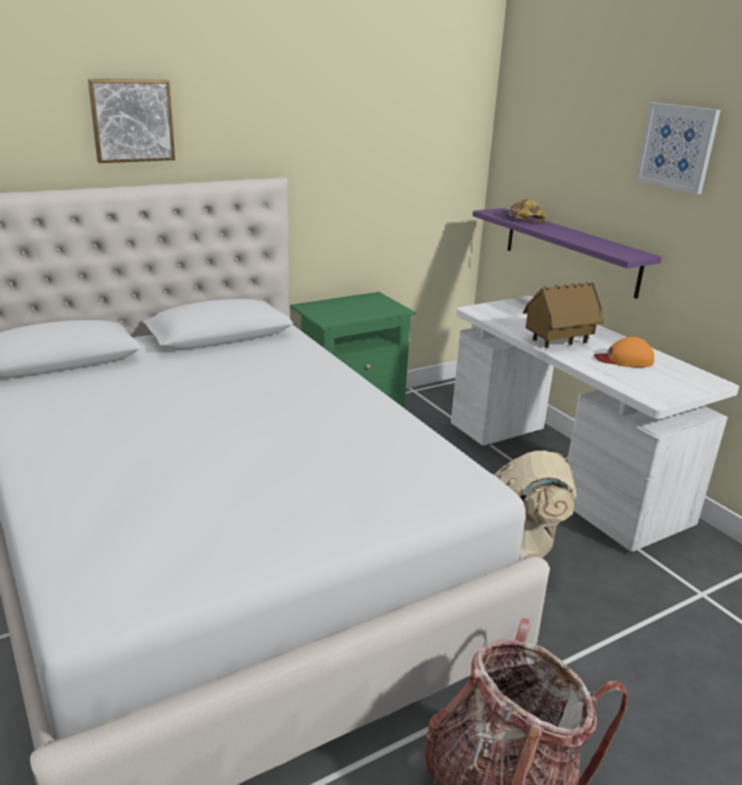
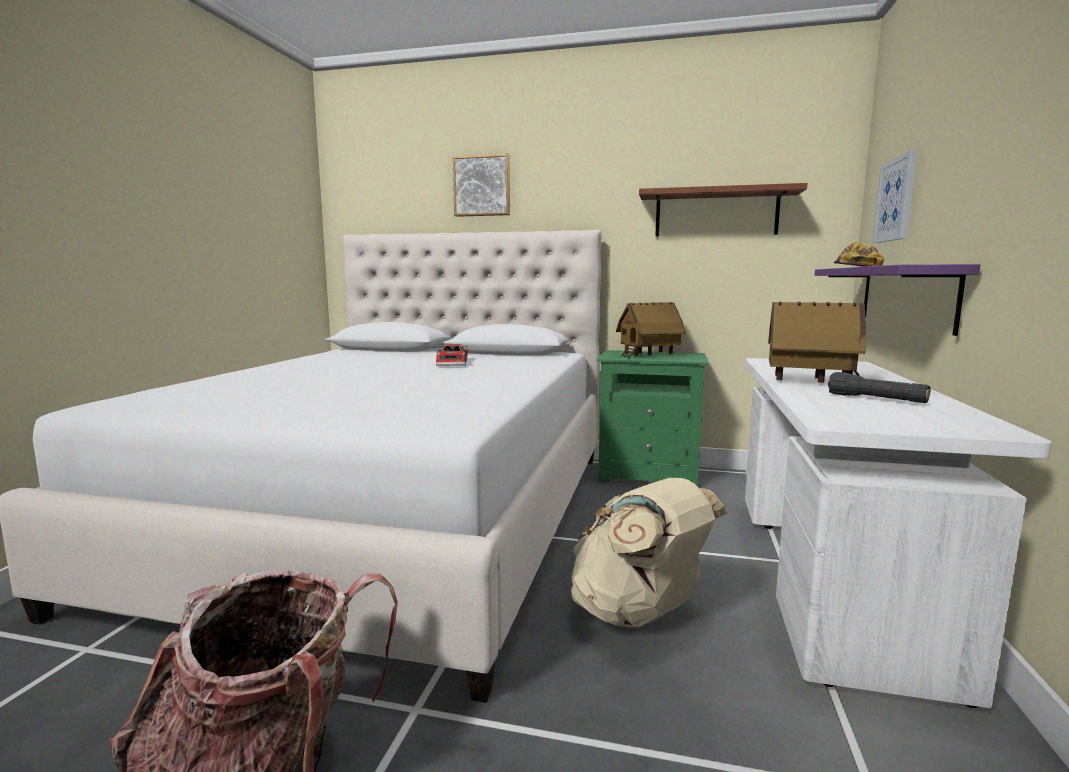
camera: 45 degrees right, 15 degrees down
(226, 377) = (454, 363): none -> toy car
(349, 308) = (648, 355): none -> toy house
(387, 154) = (716, 213): none -> brown shelf
(624, 360) = (876, 399): orange cap -> black flashlight
(677, 147) = (996, 101): picture -> picture (896, 200)

